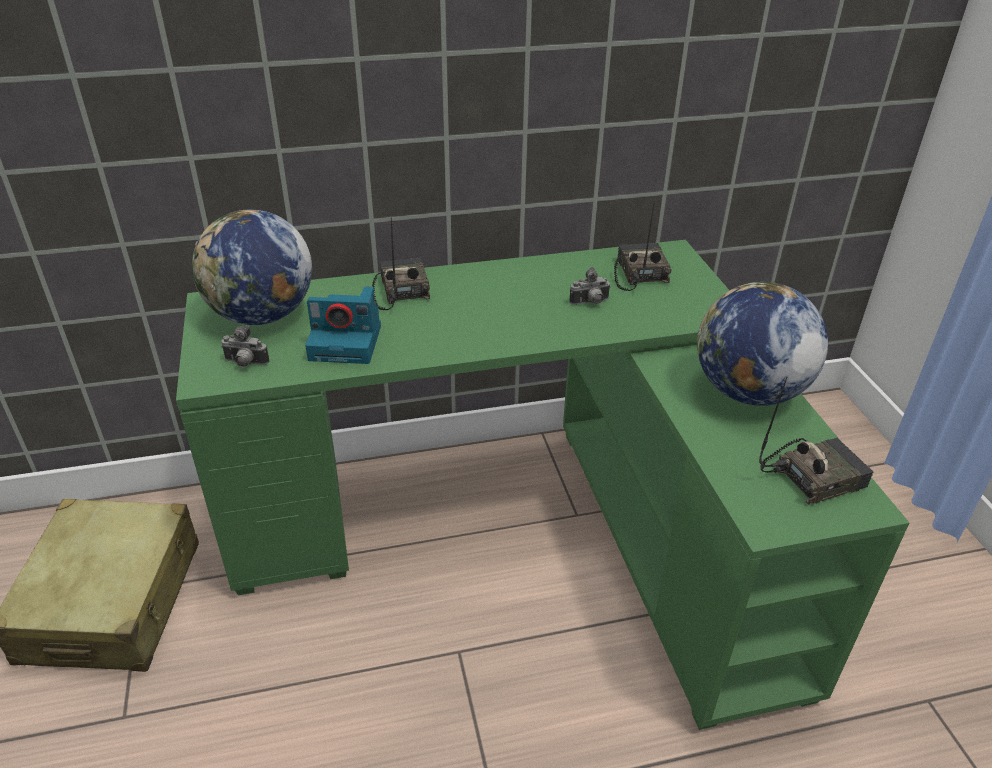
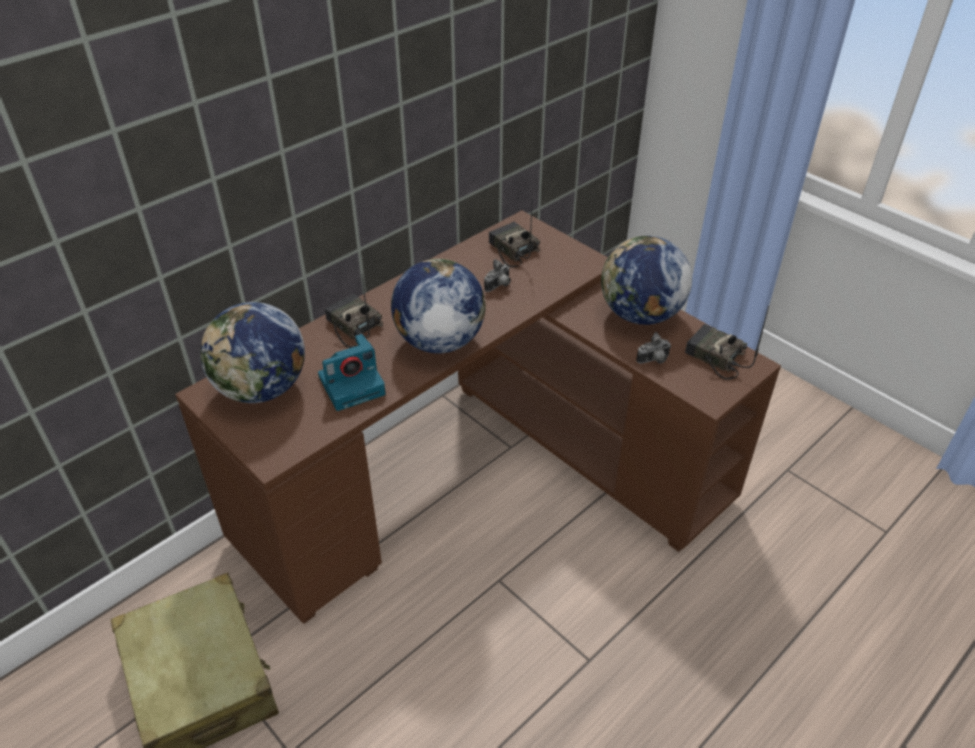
camera: 30 degrees left, 5 degrees up
(245, 363) = (290, 433): camera -> camera (654, 361)
(473, 334) = (439, 341): none -> globe
(527, 527) = (483, 471): green desk -> brown desk
(812, 476) = (714, 357): radio -> radio turned 90 degrees counterclockwise

